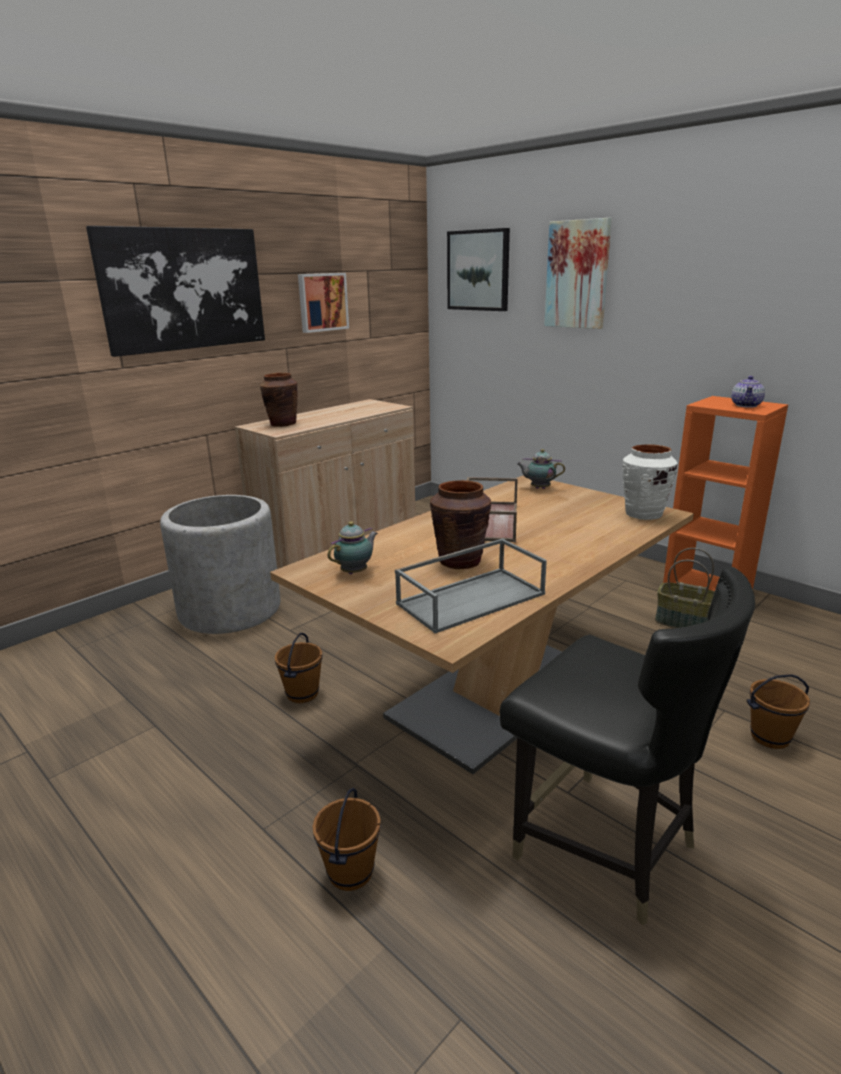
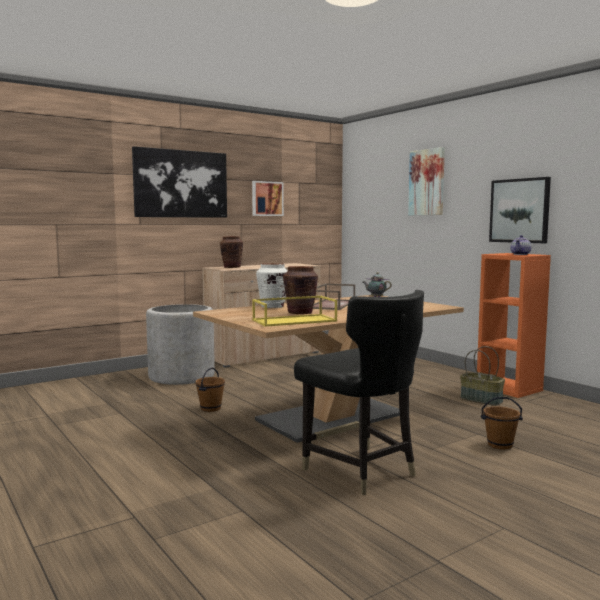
camera: 10 degrees right, 15 degrees down
(349, 872) = (206, 466): brown bucket -> none
(356, 572) = (239, 313): teapot -> none
(471, 598) = (295, 320): grey tray -> yellow tray
(478, 270) = (371, 183): picture -> picture (519, 210)
(643, 514) = (430, 306): white vase -> white vase (272, 307)

